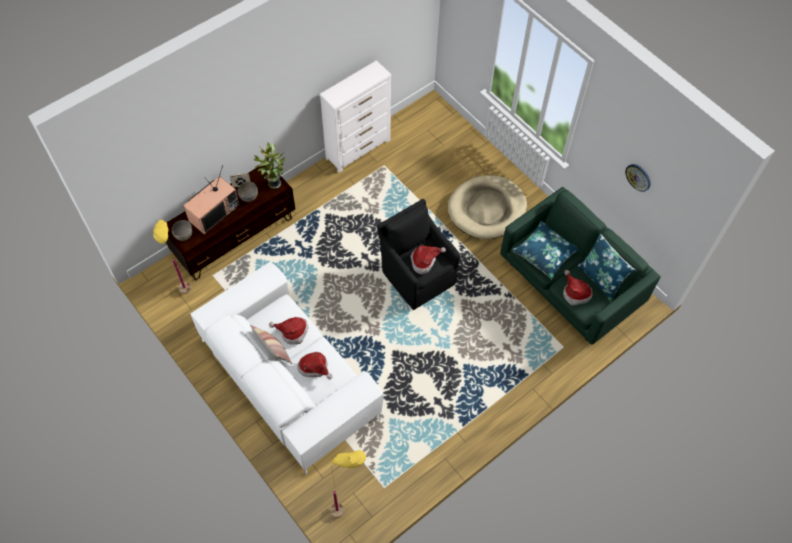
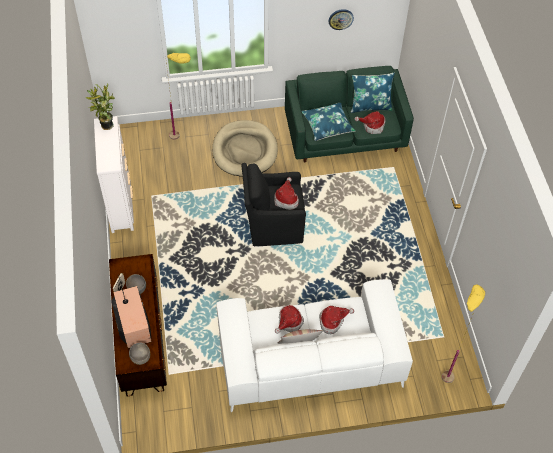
camera: 60 degrees left, 5 degrees down
(188, 299) = (179, 405): yellow floor lamp -> yellow floor lamp (183, 139)
(273, 182) = (135, 265): potted plant -> potted plant (105, 126)

